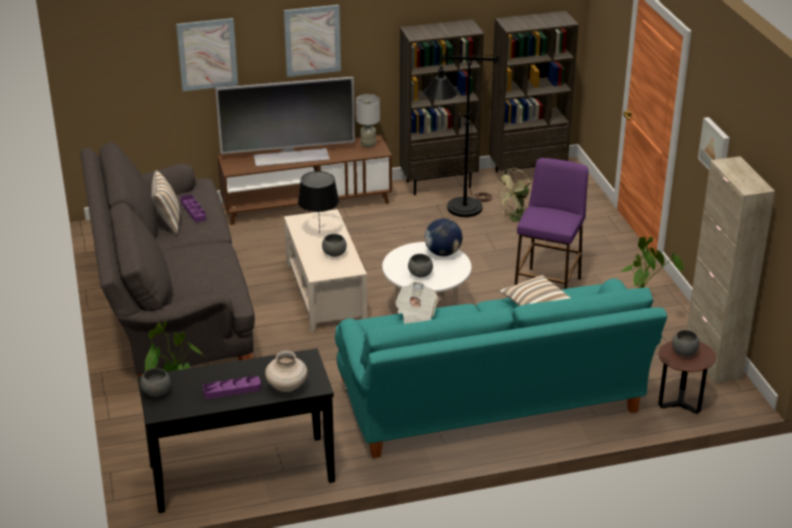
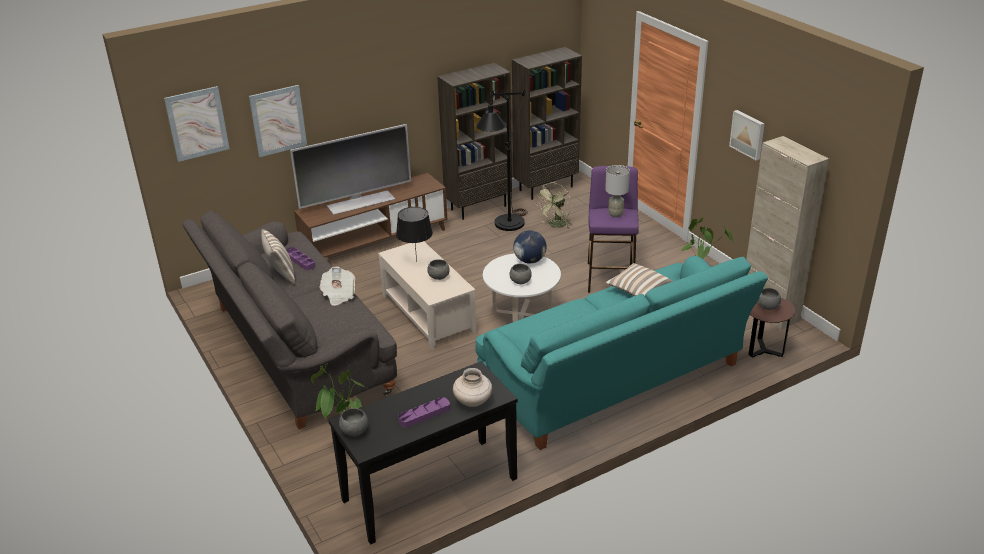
camera: 15 degrees left, 0 degrees up
(312, 40) = (366, 97): picture -> picture (197, 123)
(368, 145) = (421, 182): grey table lamp -> grey table lamp (616, 214)
(415, 314) = (542, 316): newspaper -> newspaper (338, 295)

